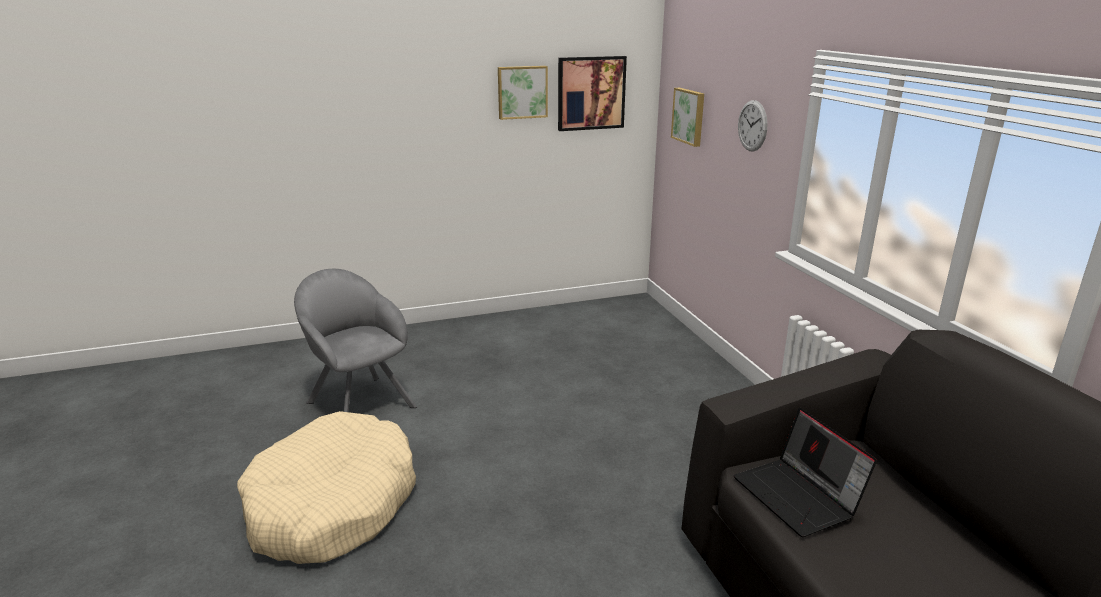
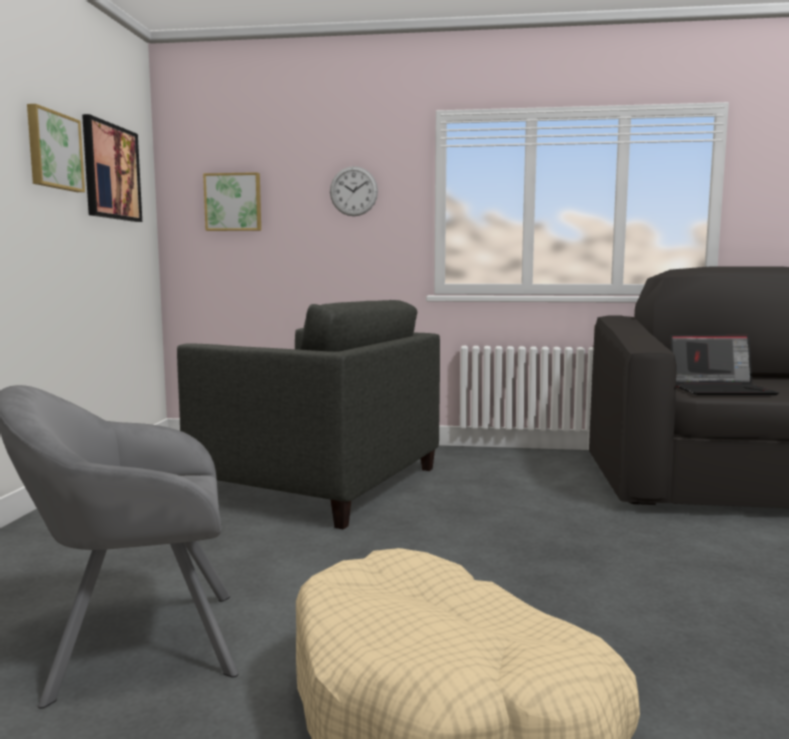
camera: 65 degrees left, 15 degrees down
(608, 377) = (319, 483): none -> grey armchair

